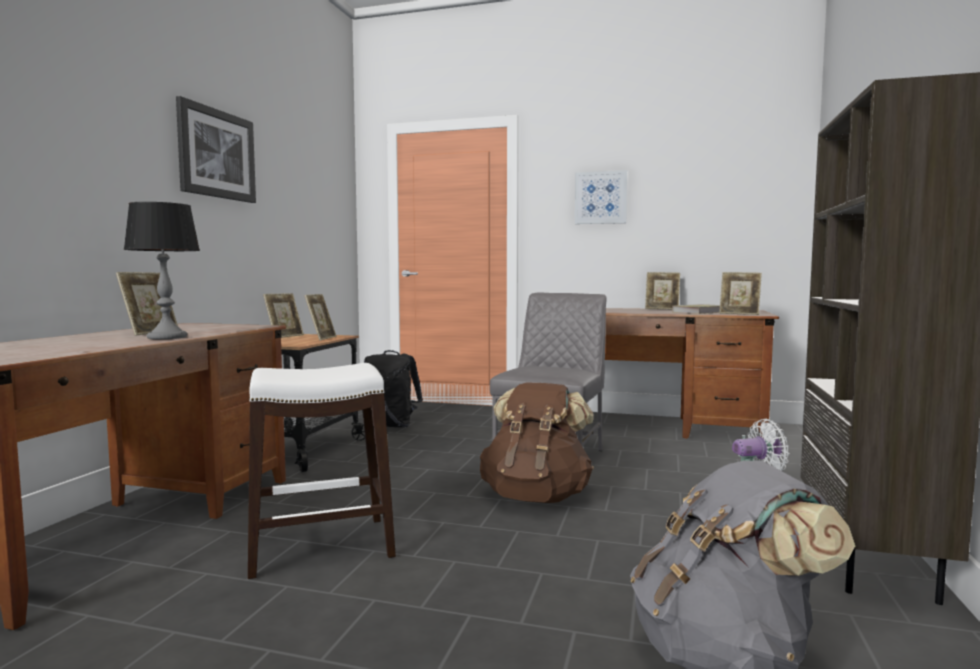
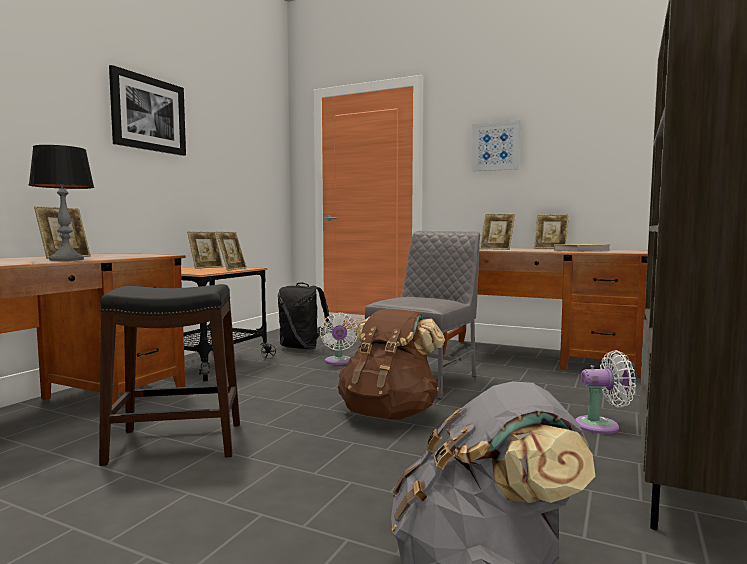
camera: 10 degrees right, 0 degrees up
(321, 546) = (176, 443): white stool -> black stool
(444, 441) = (338, 362): none -> white fan
(739, 314) = (618, 252): picture frame -> picture frame (496, 249)

